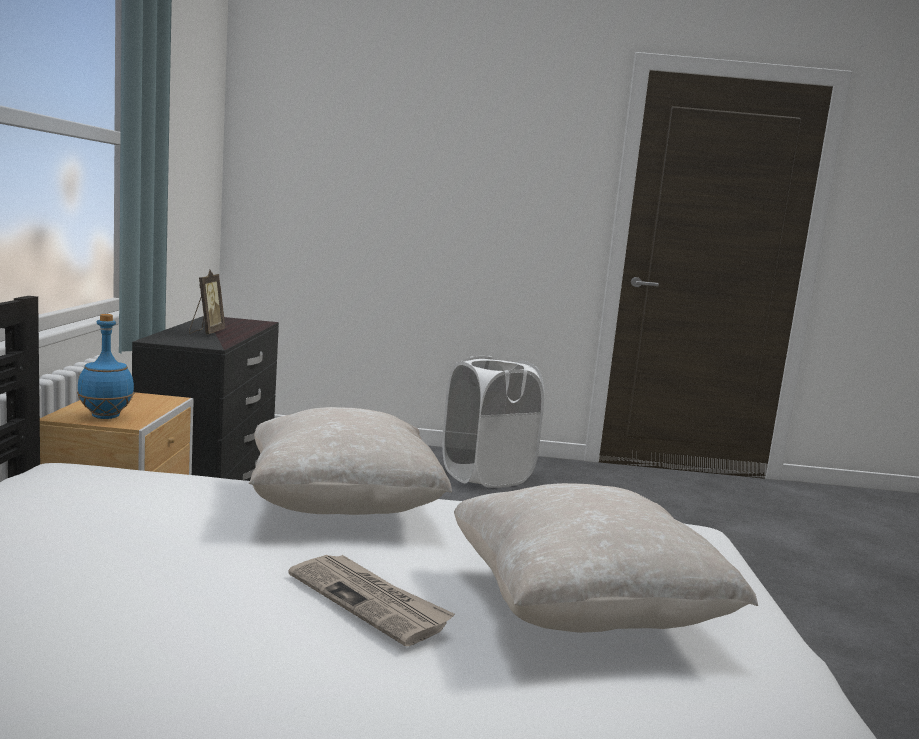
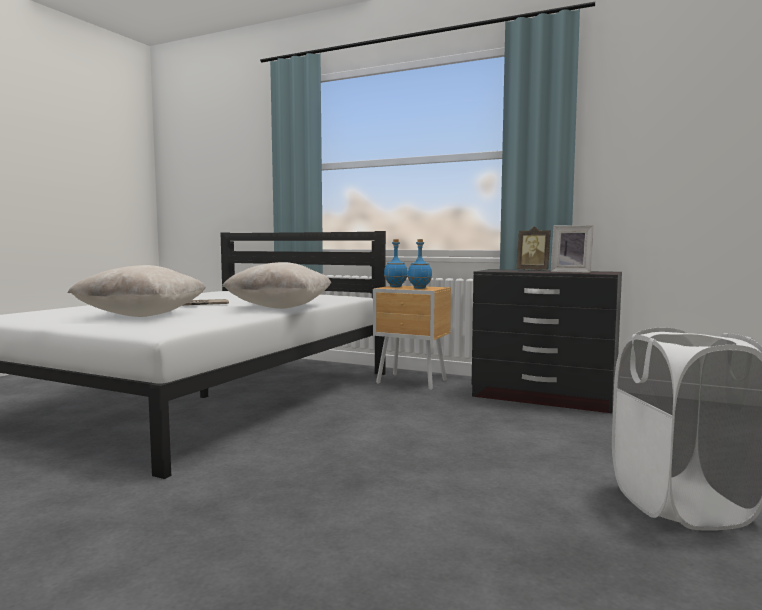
camera: 115 degrees right, 5 degrees down
(143, 403) = (420, 288): none -> blue bottle
(239, 326) = (571, 272): none -> picture frame

